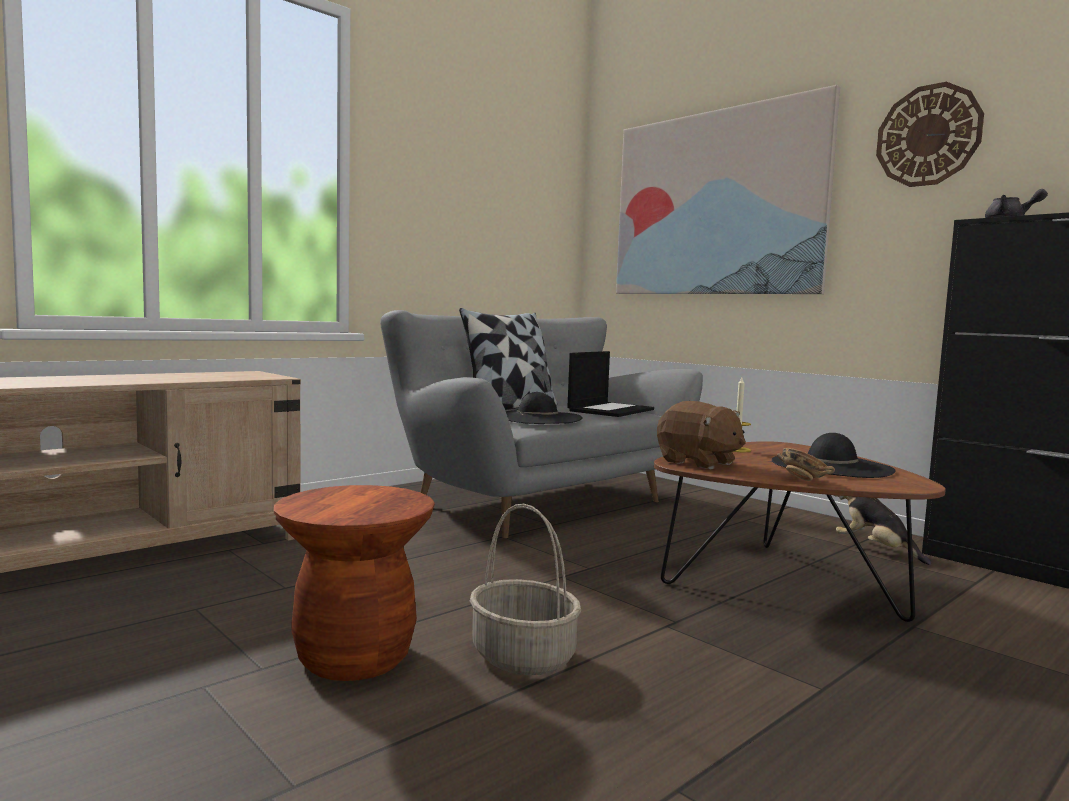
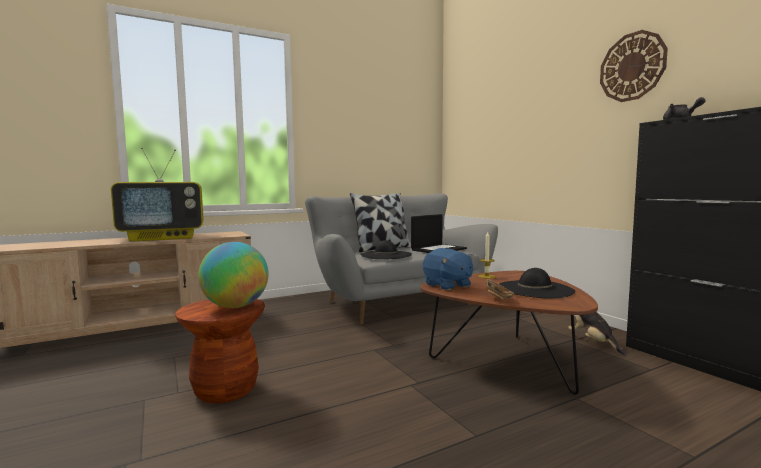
camera: 15 degrees right, 0 degrees up
(128, 378) = (164, 238): none -> television
(382, 500) = (235, 306): none -> globe
(521, 656) = (311, 397): basket -> none
(698, 462) = (447, 285): brown plush toy -> blue plush toy
(716, 204) = (510, 121): picture -> none

